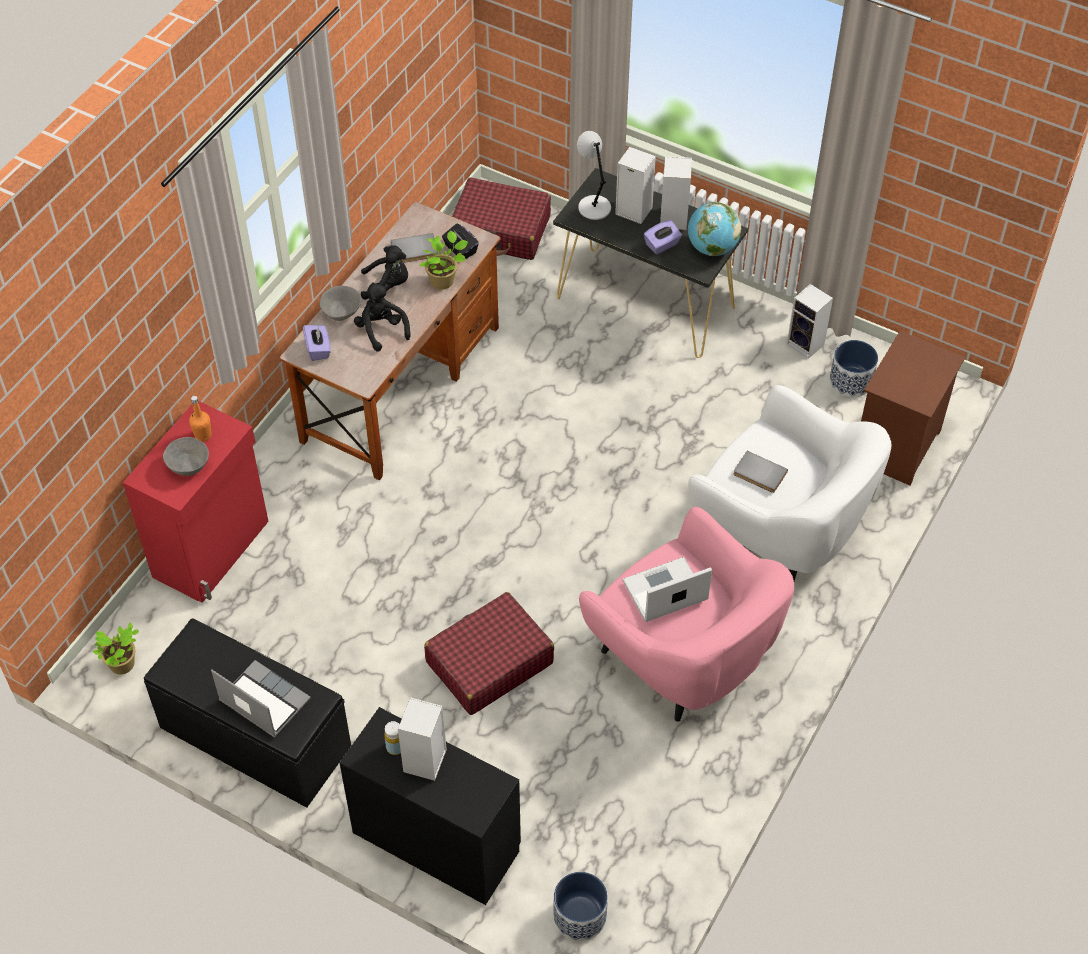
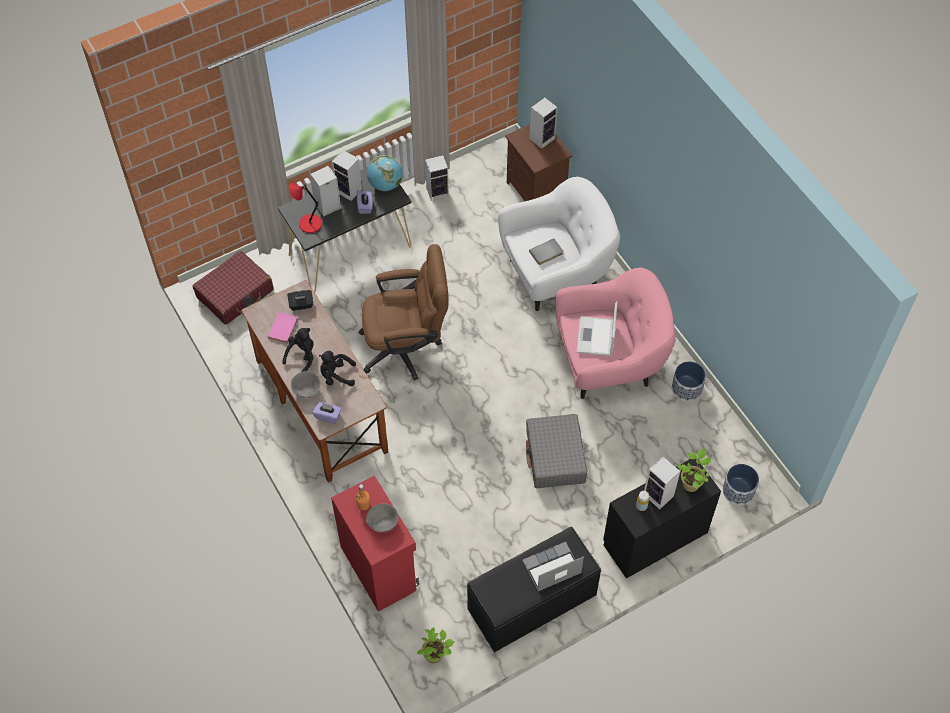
camera: 60 degrees left, 5 degrees up
(415, 251) = (284, 328): grey book -> pink book
(444, 281) = (320, 325): potted plant -> potted plant (691, 483)
(489, 662) = (555, 457): red suitcase -> grey suitcase
(545, 426) = (407, 347): none -> brown office chair
(593, 206) = (309, 224): grey table lamp -> red table lamp
(851, 381) = (479, 186): planter -> planter (687, 388)
(931, 371) = (542, 138): none -> speaker

